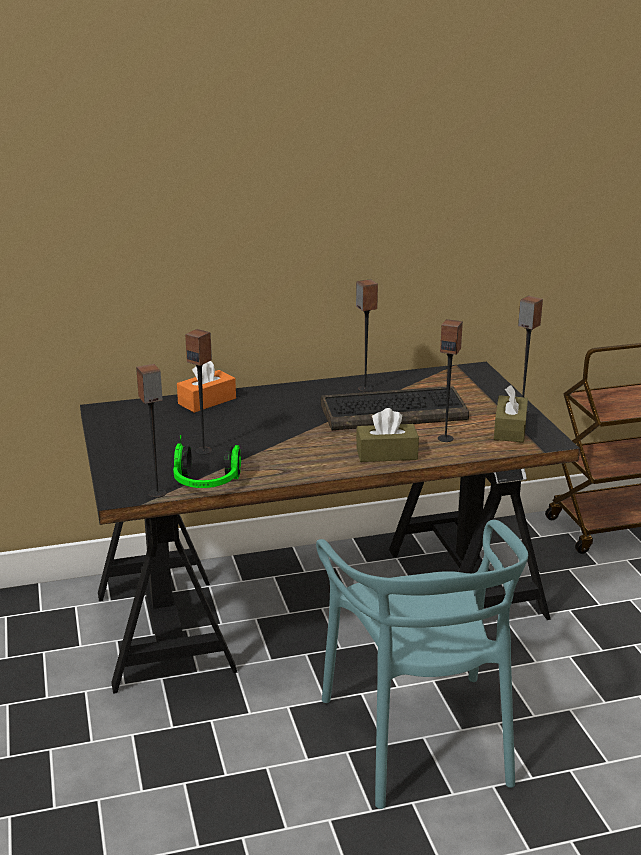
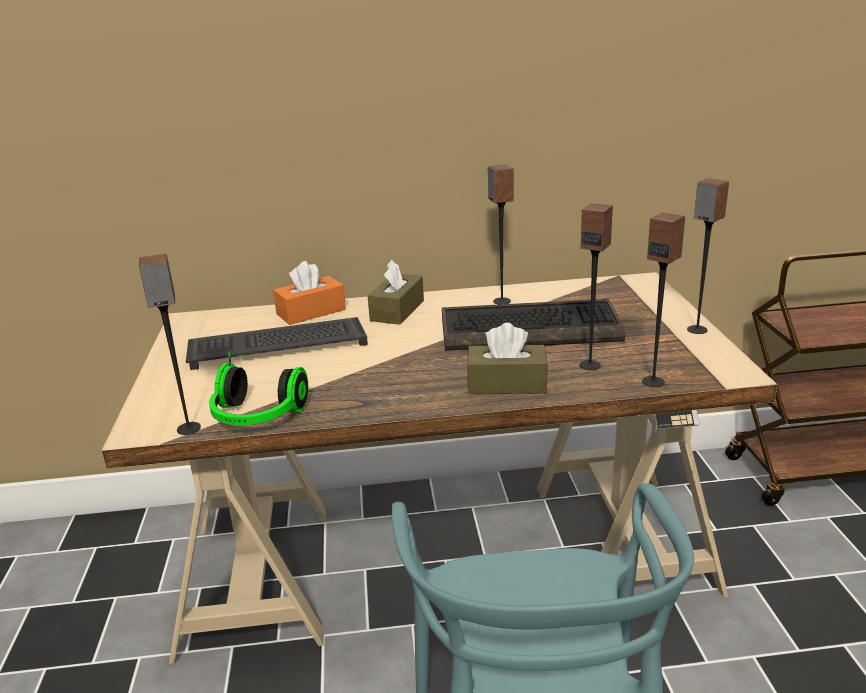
camera: 10 degrees right, 0 degrees up
(194, 428) = (279, 344): none -> keyboard
(204, 450) = (277, 372): speaker -> speaker (653, 382)
(319, 604) = (443, 555): black desk -> beige desk
(510, 429) = (679, 355): brown tissue box -> brown tissue box (397, 310)

